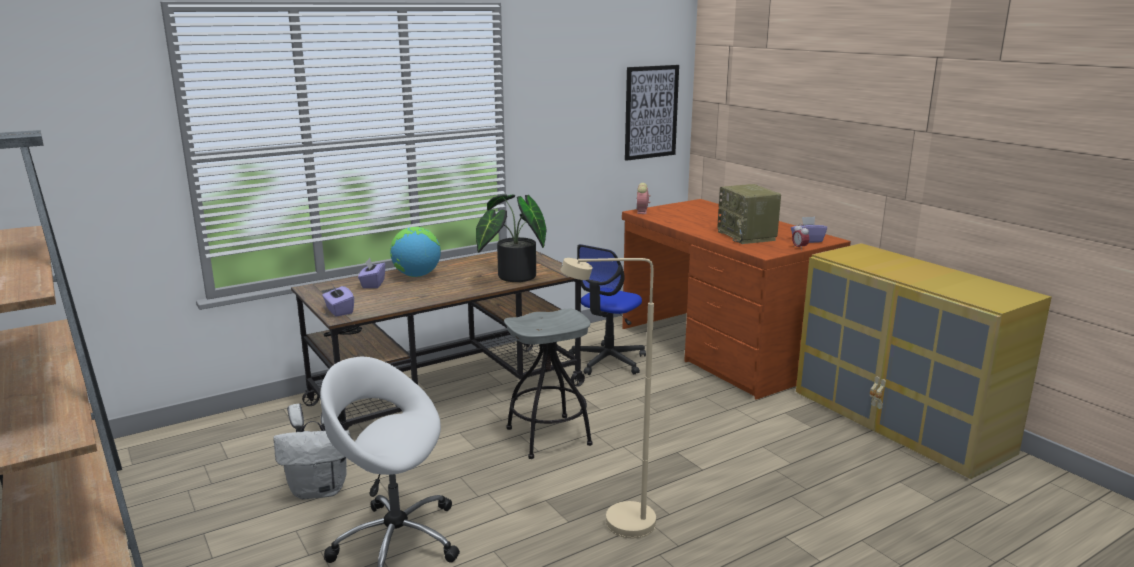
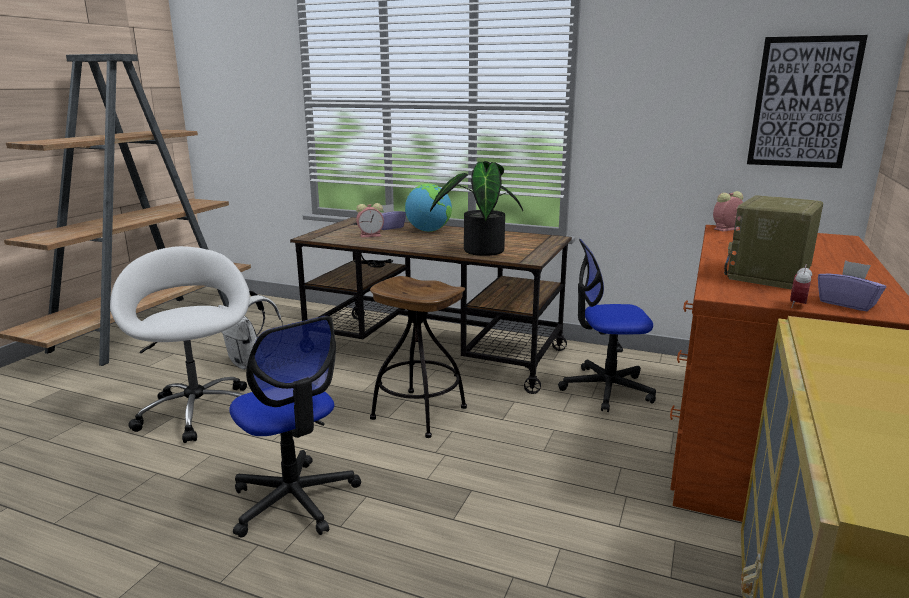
camera: 55 degrees right, 0 degrees up
(339, 311) = (322, 234): purple tissue box -> none
(387, 296) = (371, 235): none -> alarm clock
(548, 436) = (418, 412): grey stool -> brown stool
(616, 525) = (294, 500): beige floor lamp -> office chair

